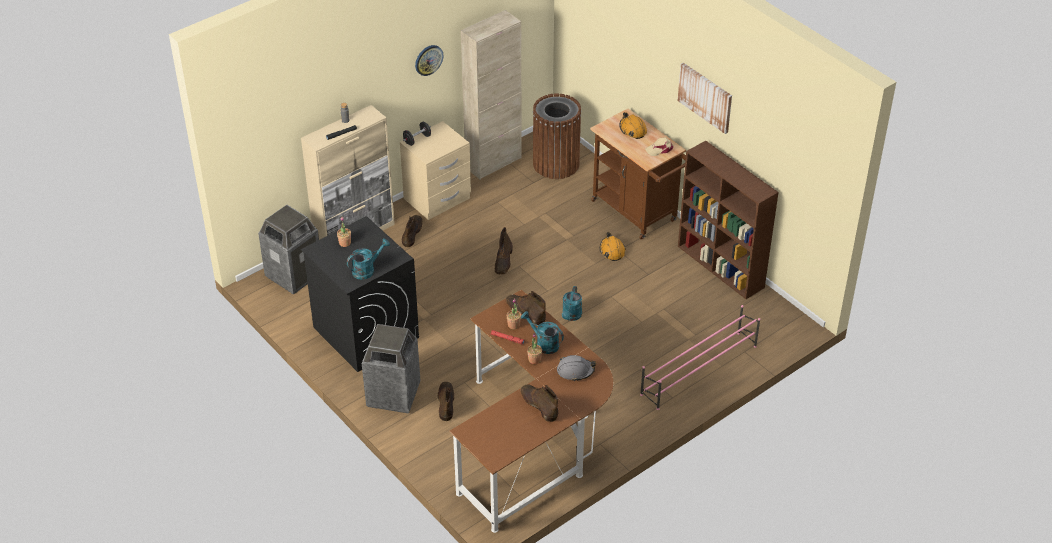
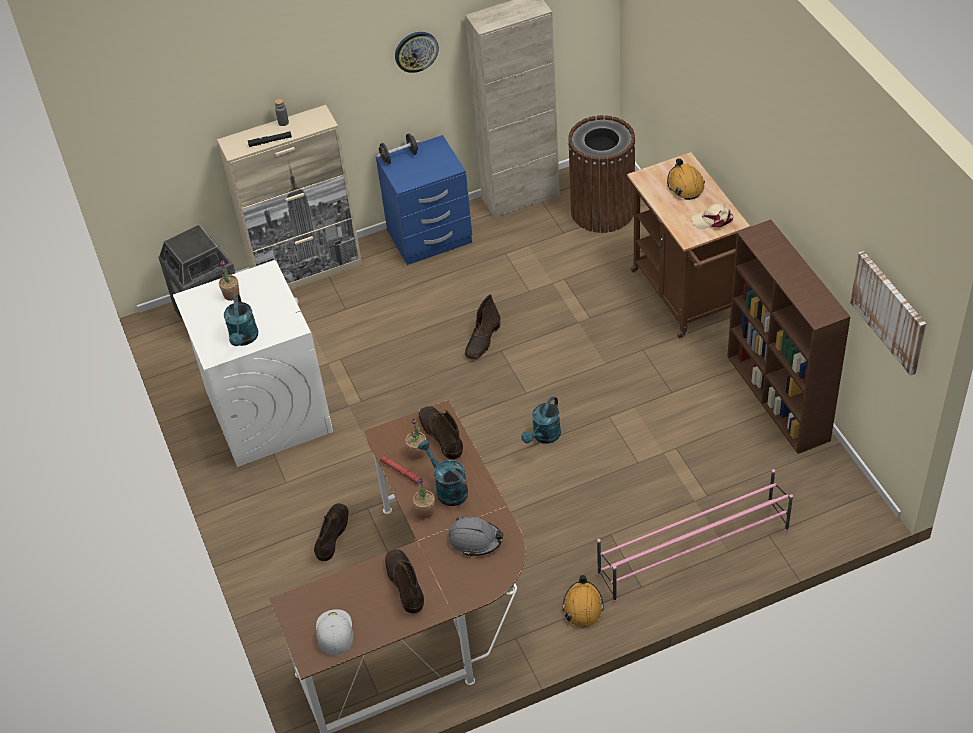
camera: 20 degrees right, 5 degrees up
(365, 332) = (268, 411): black washing machine -> white washing machine
(367, 270) = (244, 339): turquoise watering can -> turquoise watering can turned 105 degrees clockwise
(393, 395) = (270, 509): trash can -> none
(412, 233) = (380, 280): brown boot -> none
(437, 199) = (430, 237): beige nightstand -> blue nightstand
(503, 442) = (334, 632): none -> white cap
(612, 250) = (634, 348): orange hard hat -> orange hard hat (583, 607)
(705, 97) = (774, 158): picture -> picture (889, 311)

